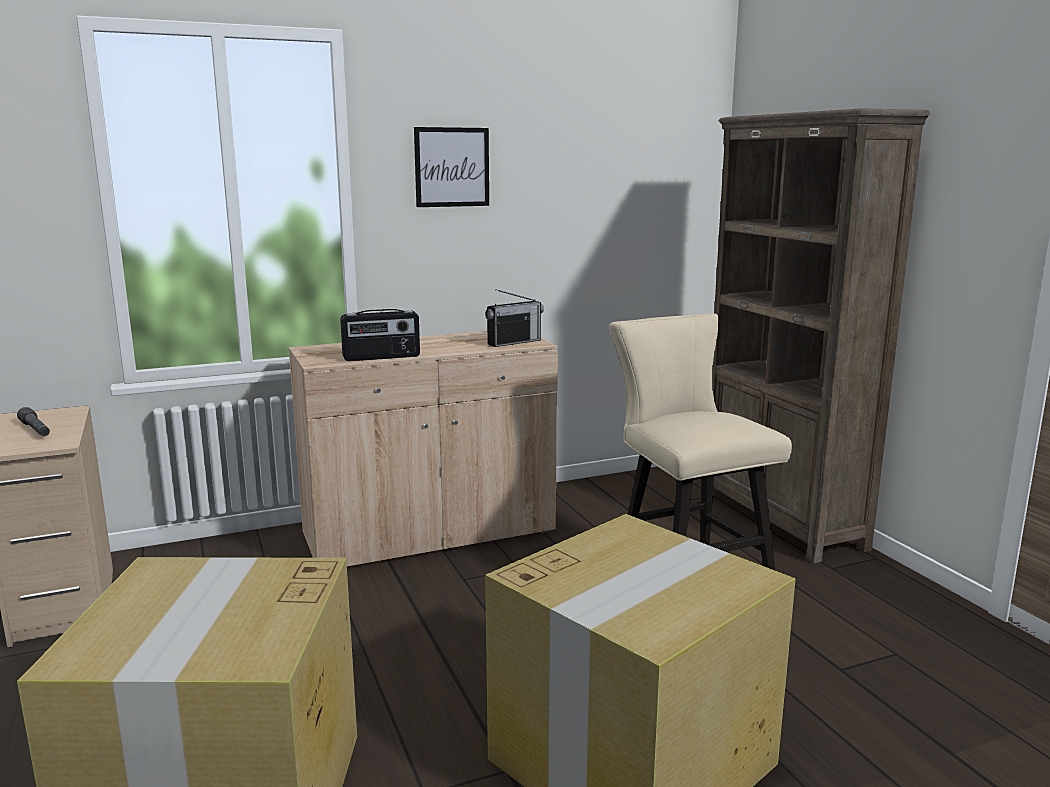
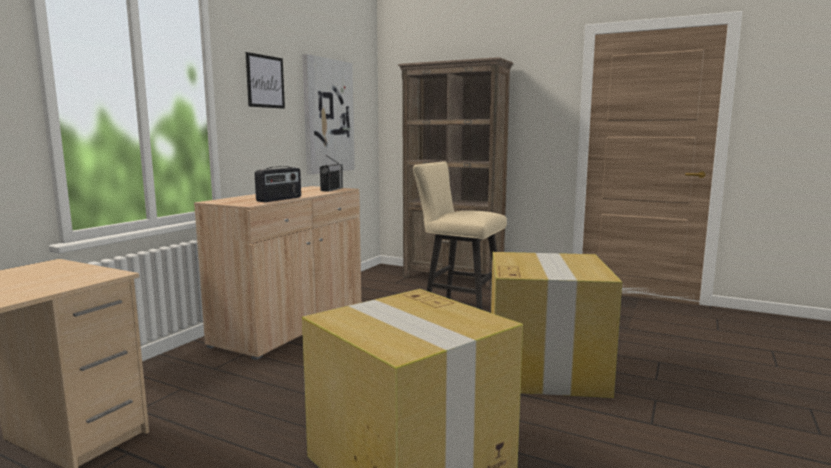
camera: 40 degrees left, 5 degrees down
(35, 430) = (60, 273): grey flashlight -> none
(590, 212) = (328, 116): none -> picture

